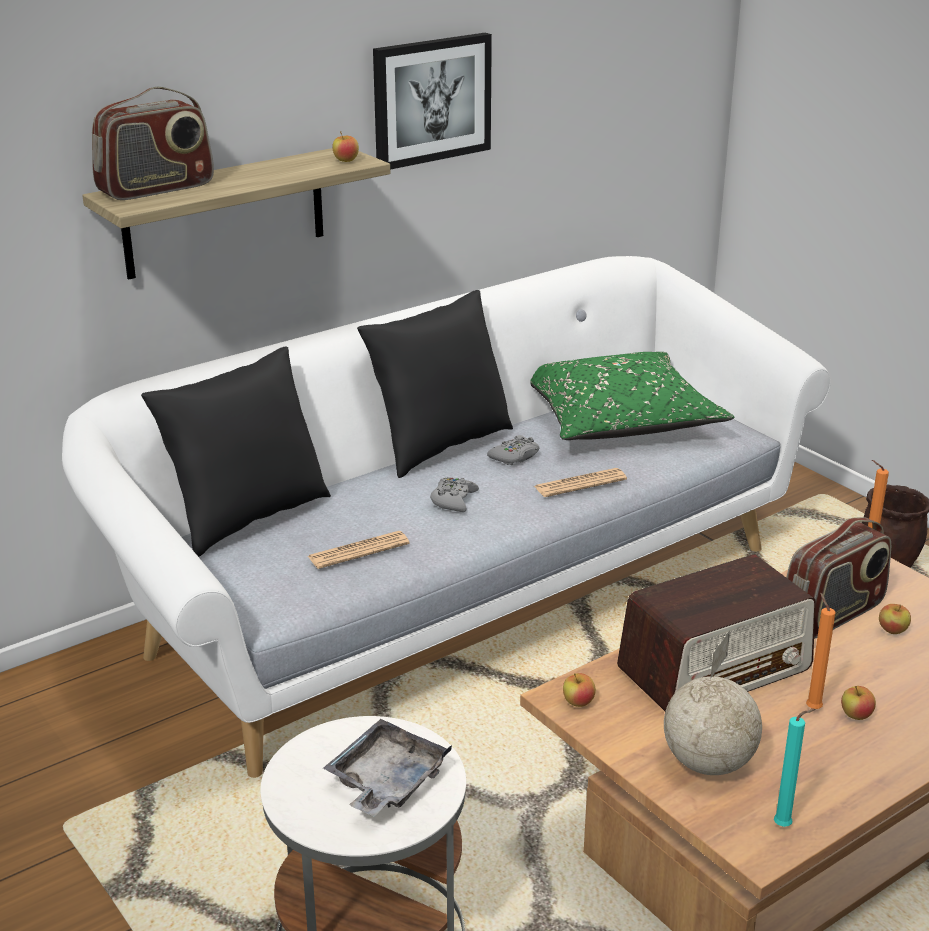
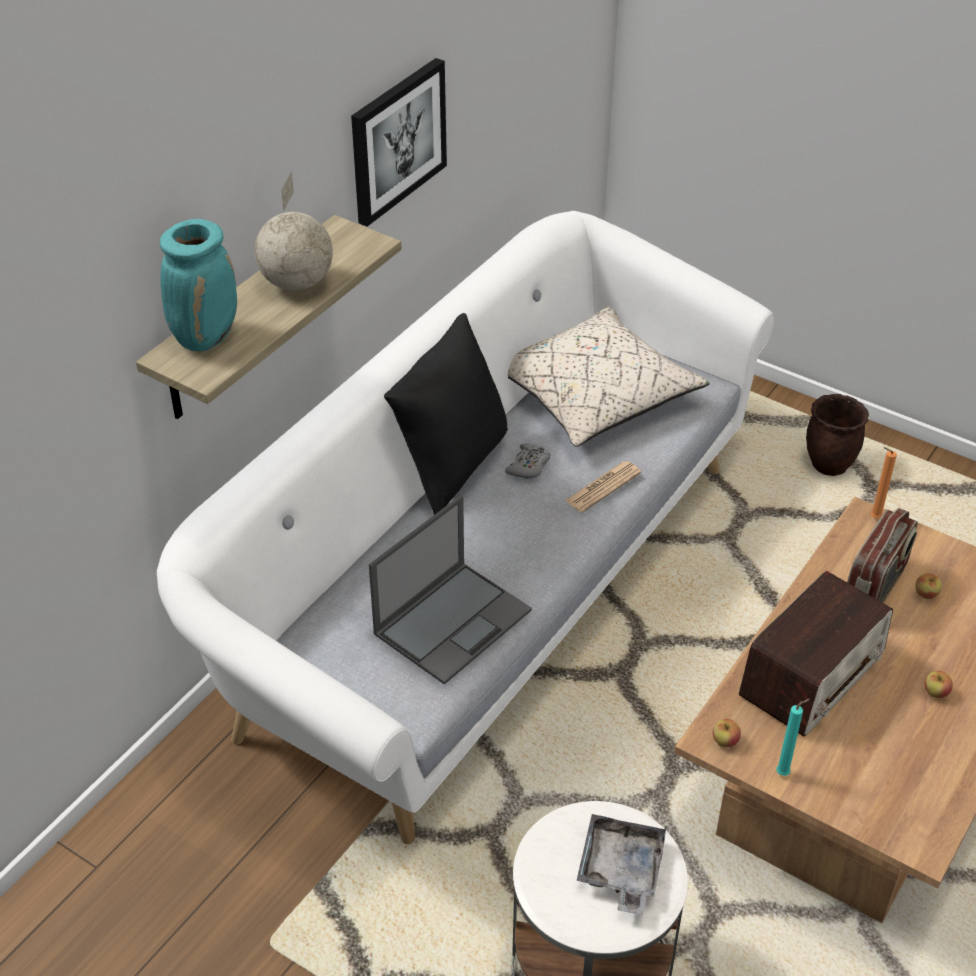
camera: 20 degrees left, 15 degrees up
(156, 189) = (206, 337): radio -> turquoise vase
(247, 518) = (325, 605): black pillow -> none
(346, 161) = (356, 245): apple -> none
(358, 551) = (453, 621): newspaper -> laptop
(453, 500) = (504, 537): grey game controller -> none
(617, 420) = (593, 395): green pillow -> beige pillow
(709, 763) = (852, 774): globe -> globe (297, 283)
(785, 826) = (932, 818): turquoise candle -> turquoise candle (784, 773)
(811, 707) = (900, 694): orange candle -> none

